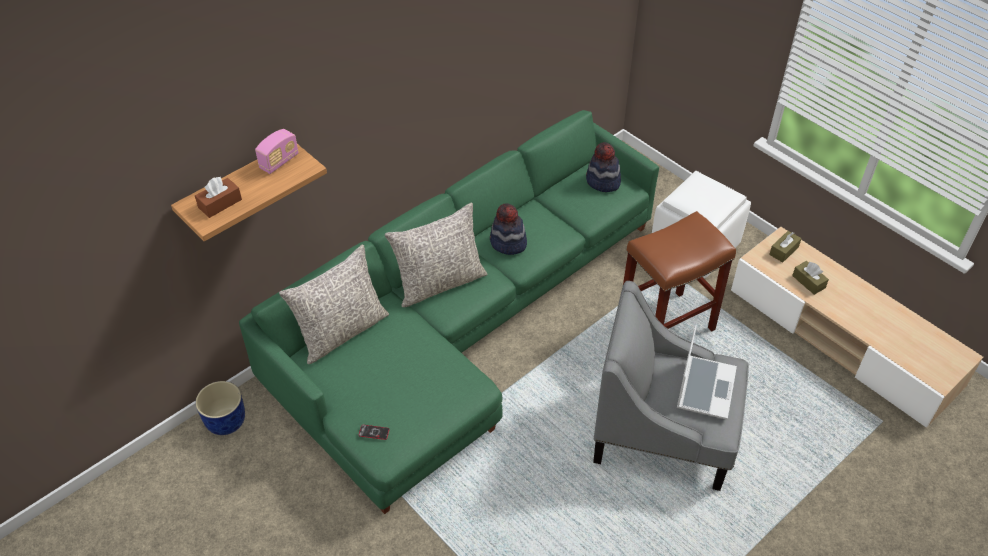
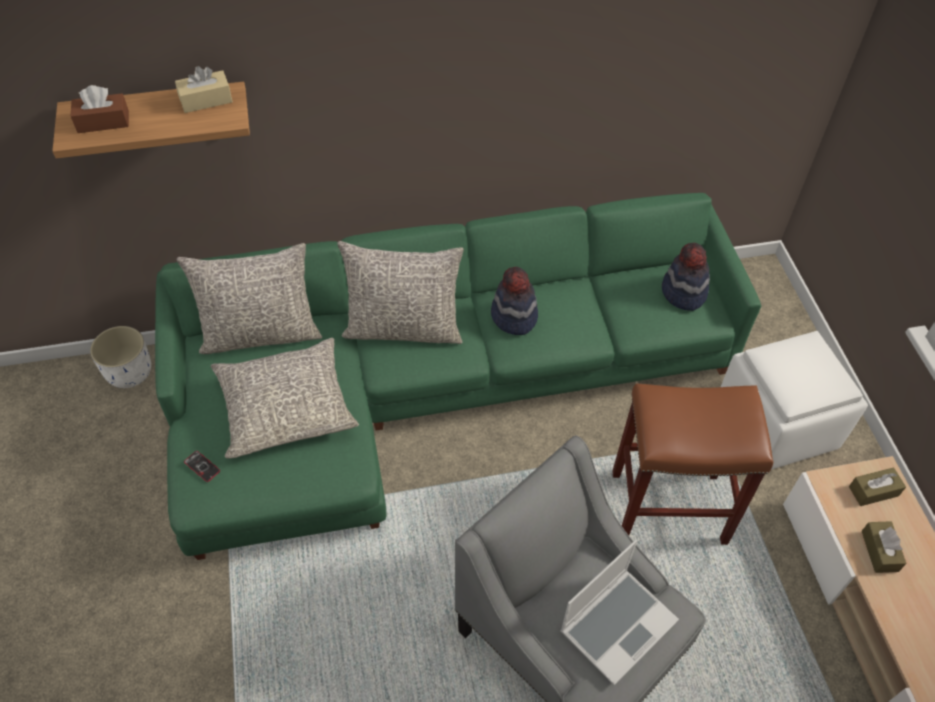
camera: 30 degrees right, 5 degrees up
(226, 420) = (130, 372): blue planter -> white planter
(279, 162) = (206, 100): radio -> beige tissue box
(401, 368) = (286, 407): none -> grey pillow

